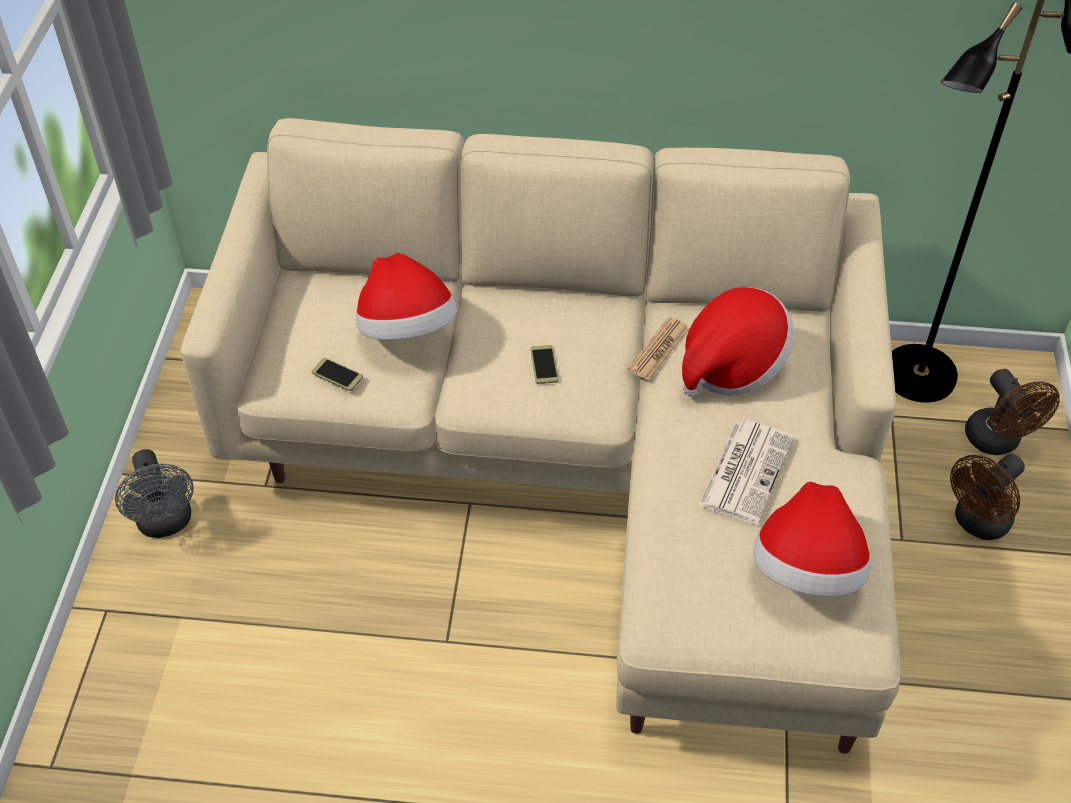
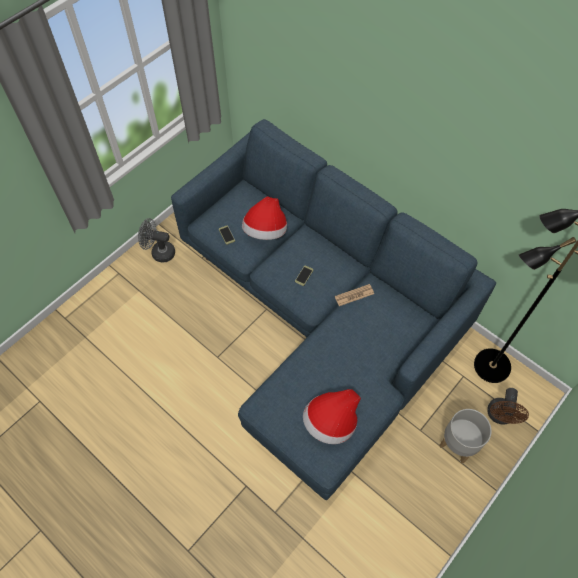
camera: 35 degrees right, 10 degrees up
(166, 523) = (159, 252): grey fan -> grey fan turned 90 degrees clockwise
(584, 465) = (320, 320): beige sofa -> blue sofa
(731, 364) = (377, 319): hat -> none
(746, 470) = (343, 367): newspaper -> none
(977, 523) = (458, 444): brown fan -> grey planter

